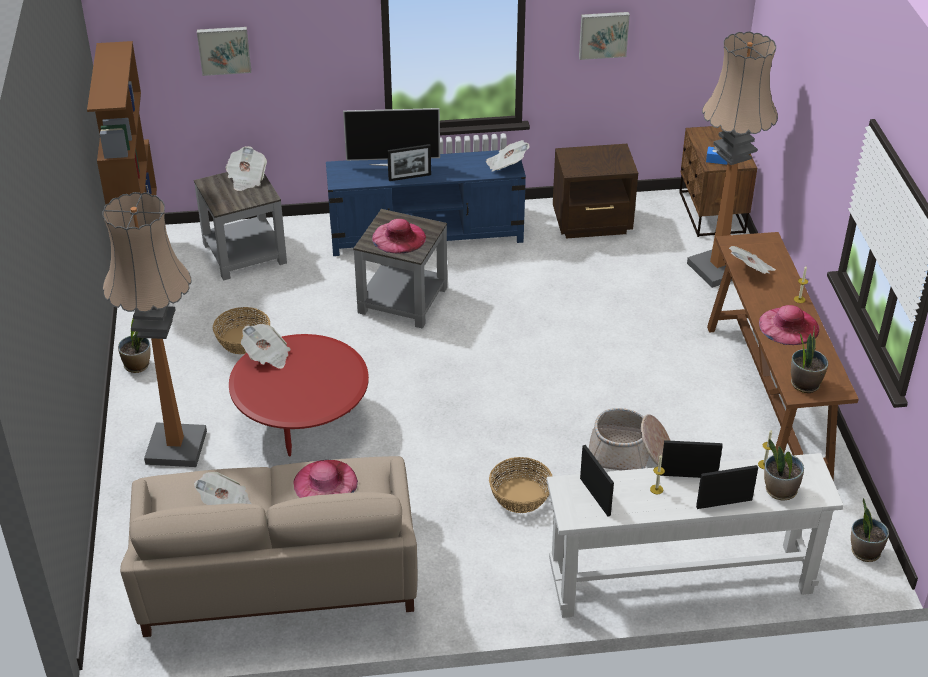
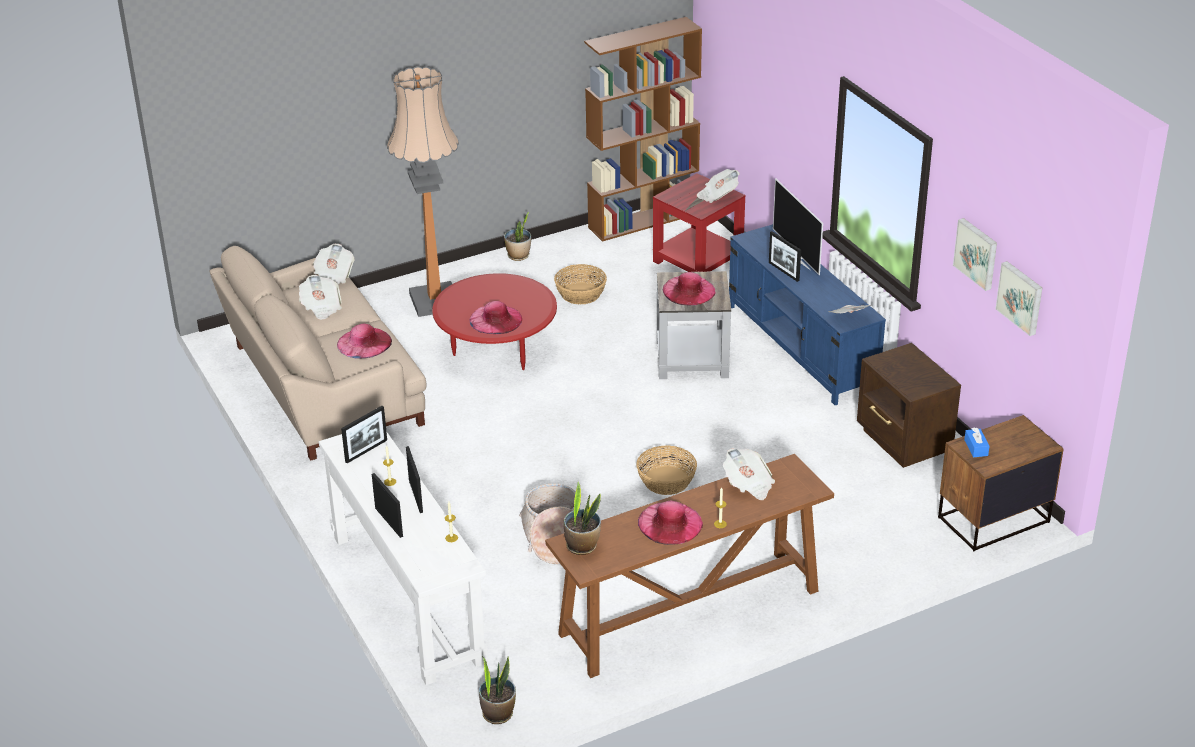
camera: 70 degrees right, 5 degrees down
(224, 49) = (753, 76): picture -> picture (1021, 297)
(243, 253) = (697, 260): grey side table -> red side table
(267, 356) = (511, 284): newspaper -> newspaper (333, 276)
(326, 382) = (496, 319): none -> pink hat
(521, 495) = (468, 485): basket -> basket (666, 481)
(717, 269) = (889, 542): floor lamp -> none
(780, 490) = (420, 552): potted plant -> none

